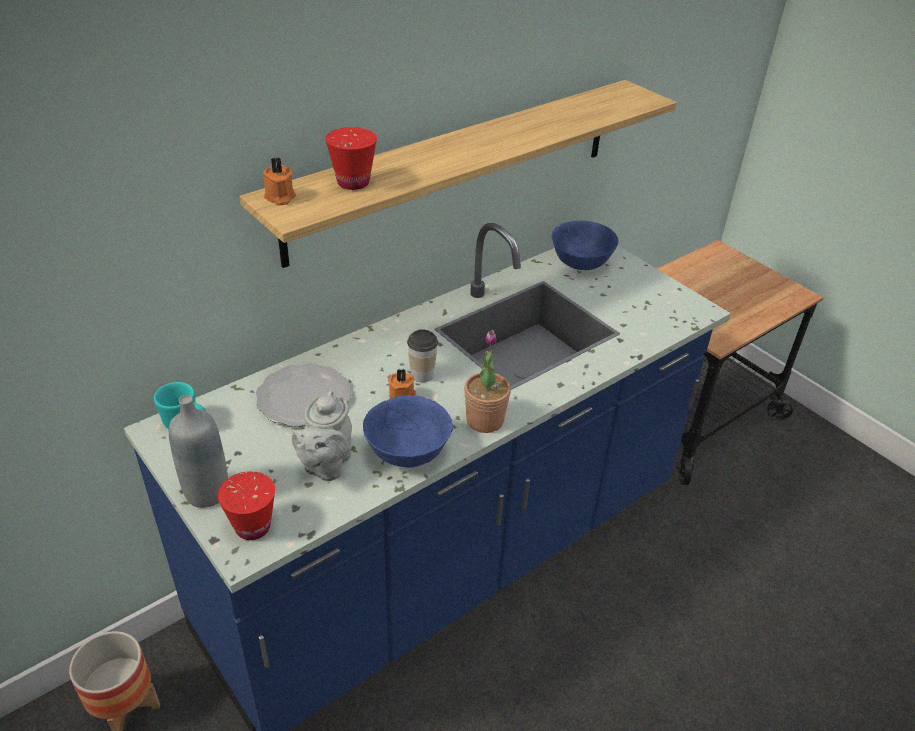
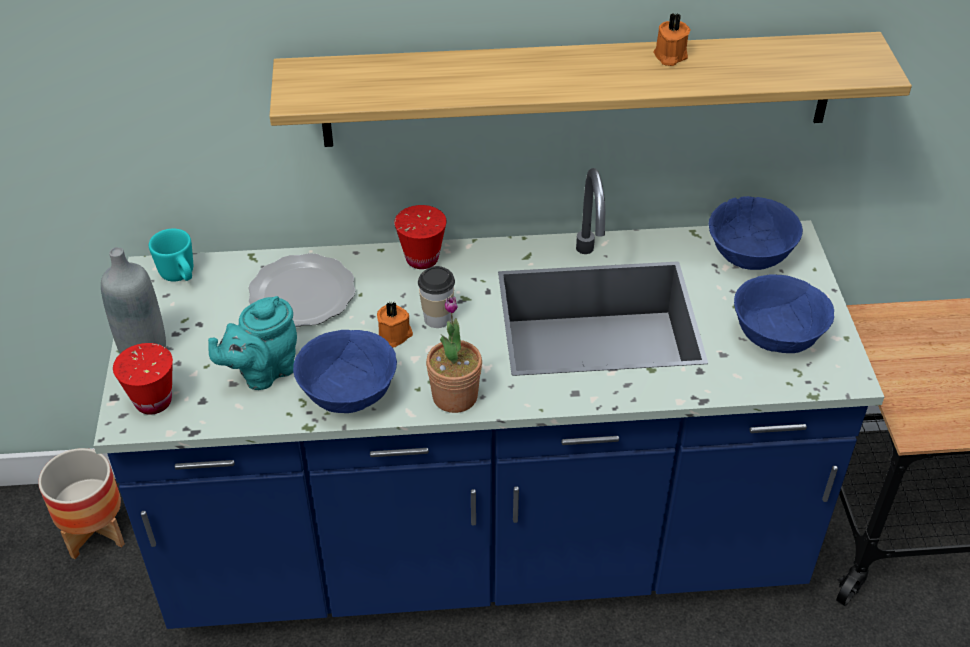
camera: 35 degrees right, 5 degrees up
(279, 198) = (306, 73): orange candle -> orange candle (669, 56)
(325, 465) = (263, 372): grey teapot -> turquoise teapot
(353, 182) = (394, 78): red cup -> red cup (422, 259)
(642, 302) = (777, 336): none -> blue bowl

